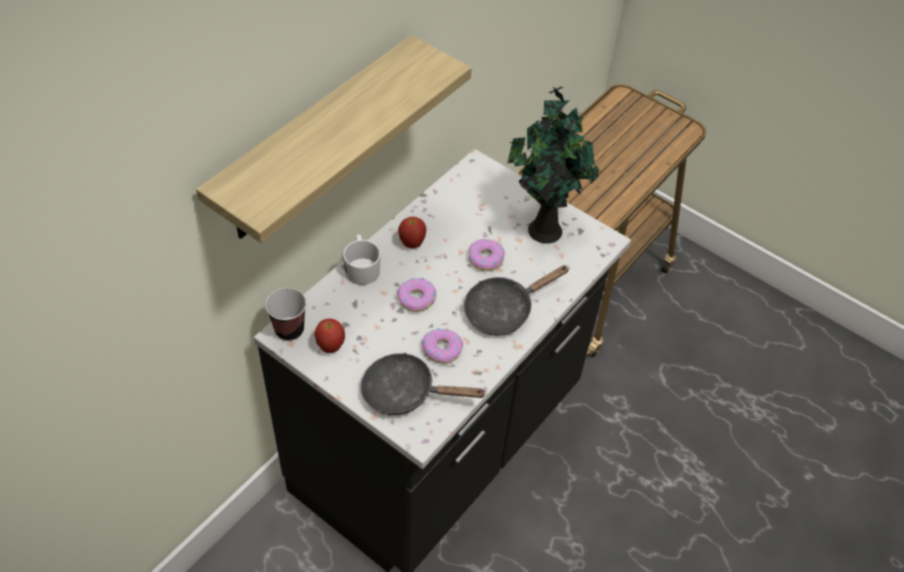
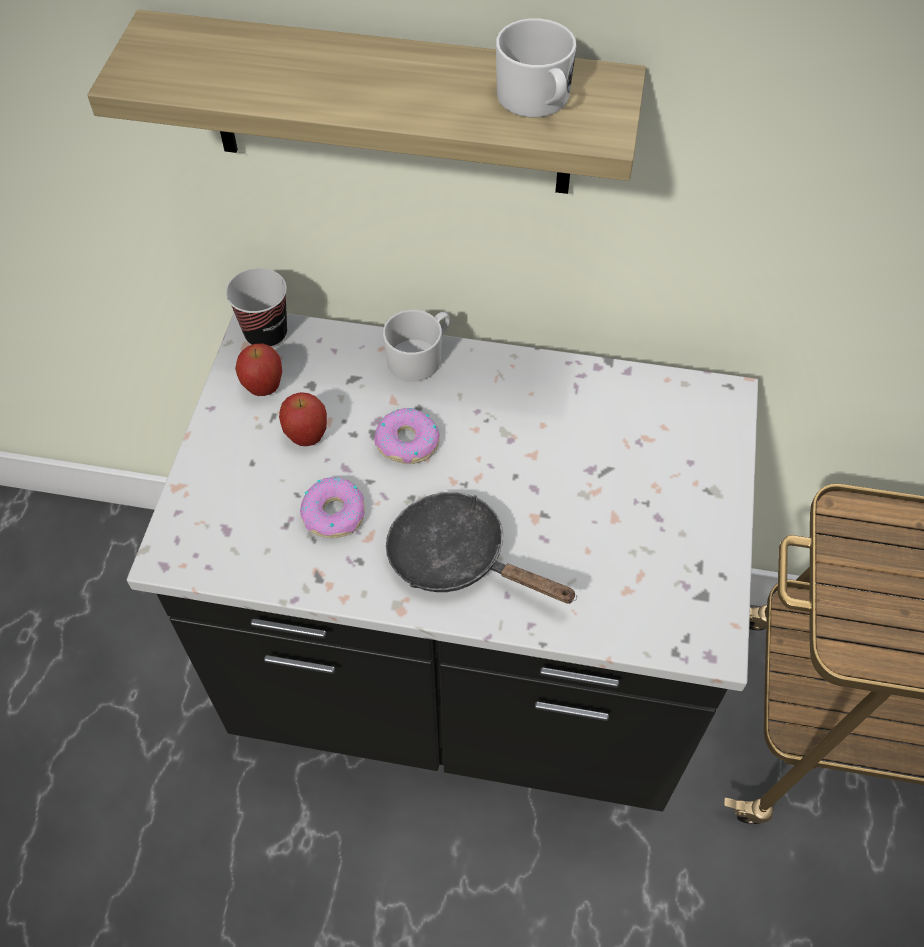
camera: 65 degrees right, 5 degrees up
(405, 392) = (234, 505): black frying pan -> none
(408, 77) = (537, 101): none -> white mug
(412, 244) = (504, 391): apple -> apple (307, 437)
(485, 258) = (542, 491): donut -> none
(542, 228) = (663, 539): potted plant -> none

